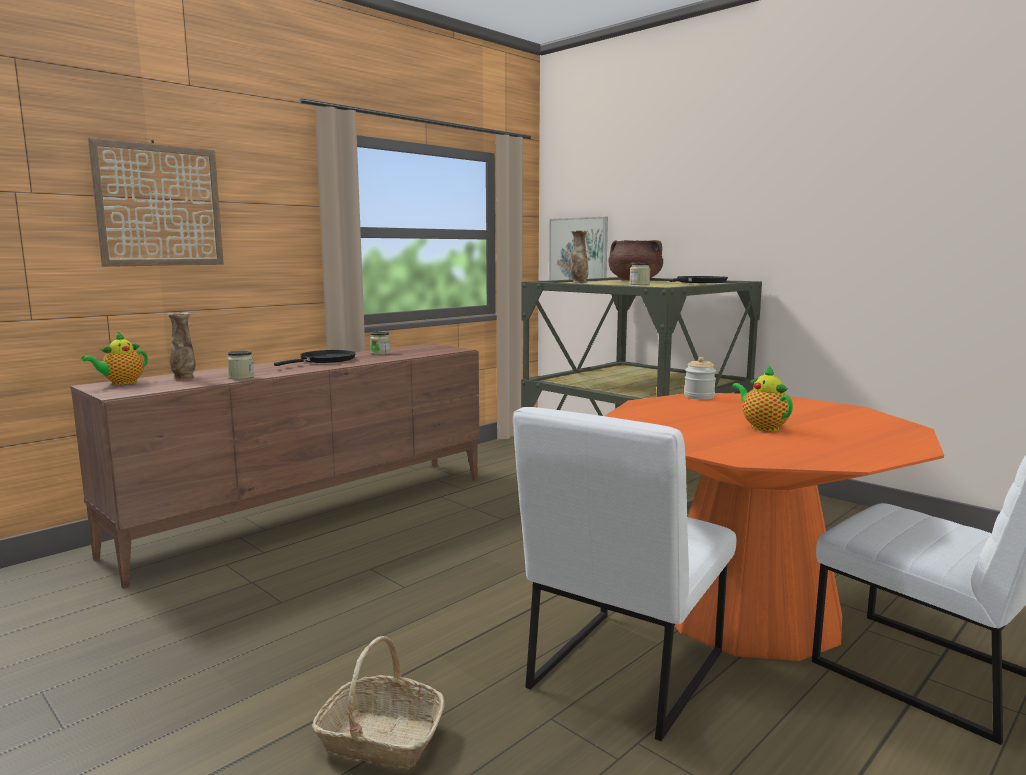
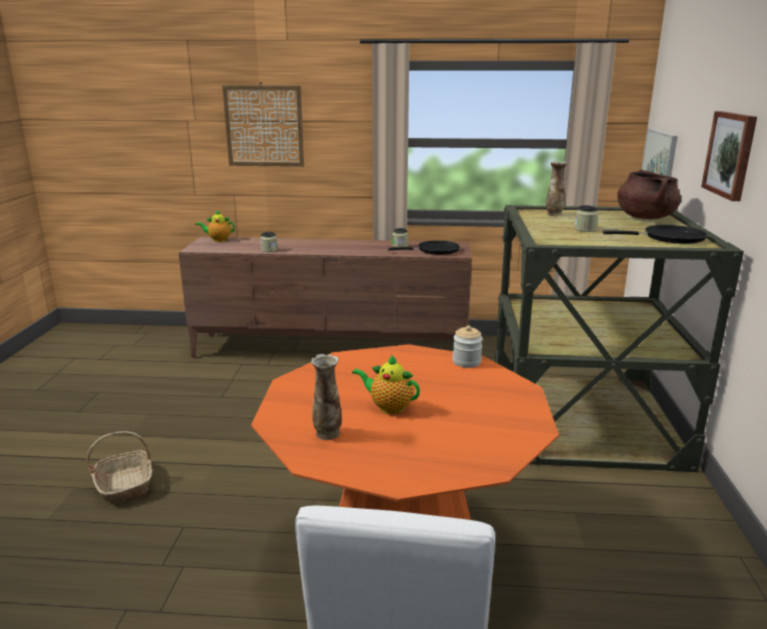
camera: 50 degrees right, 10 degrees up
(184, 378) = (248, 243): vase -> vase (327, 434)
(325, 360) = (348, 245): black frying pan -> black frying pan (435, 250)
(623, 671) = (256, 532): white chair -> none
(709, 214) = (731, 154): none -> picture
(762, 427) = (388, 407): teapot -> teapot turned 90 degrees counterclockwise

